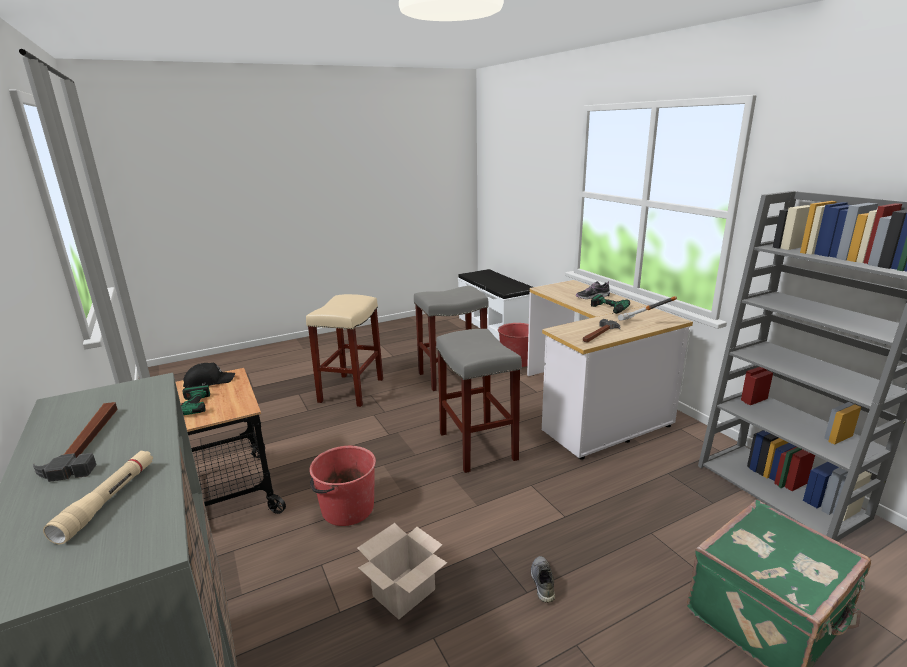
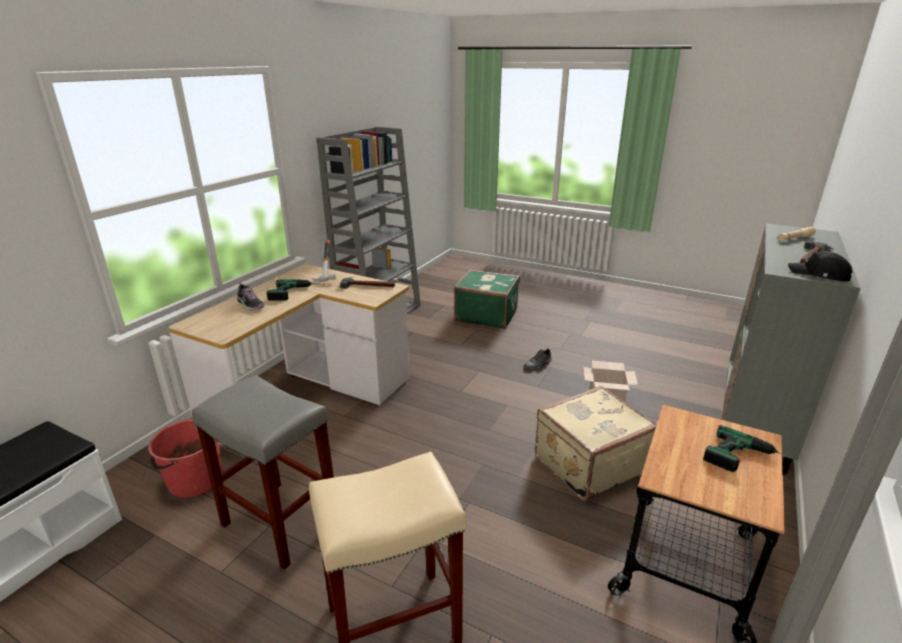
camera: 125 degrees left, 5 degrees up
(209, 382) = (697, 483): black cap -> black cap (819, 274)
(347, 509) = (587, 463): red bucket -> beige suitcase
(476, 445) = (433, 434): grey stool -> none

